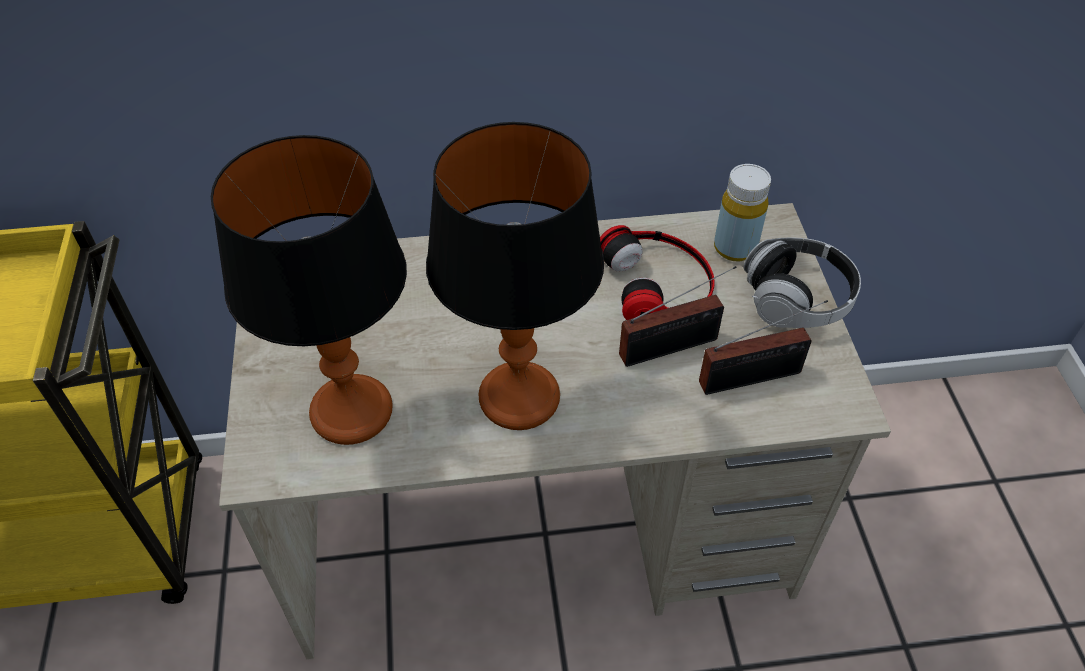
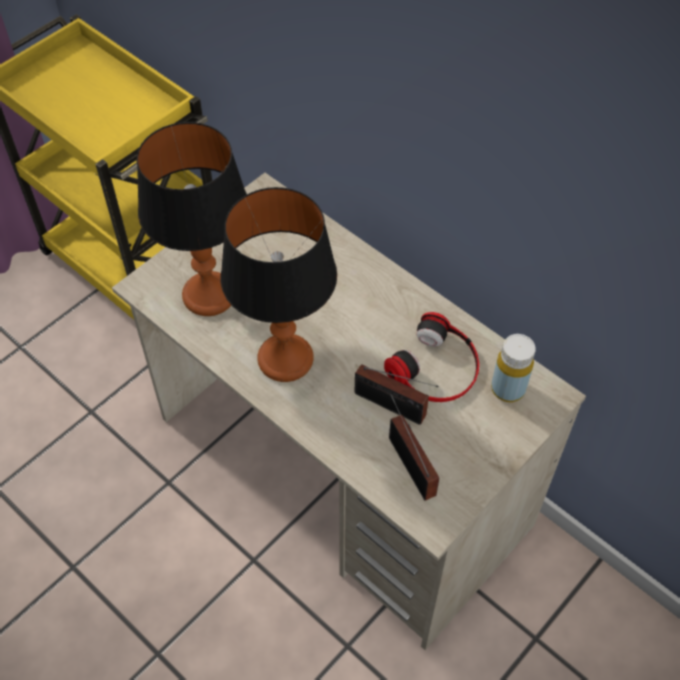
camera: 50 degrees right, 5 degrees up
(756, 377) = (410, 462): radio -> radio turned 150 degrees counterclockwise
(796, 299) = (497, 447): headphones -> none

